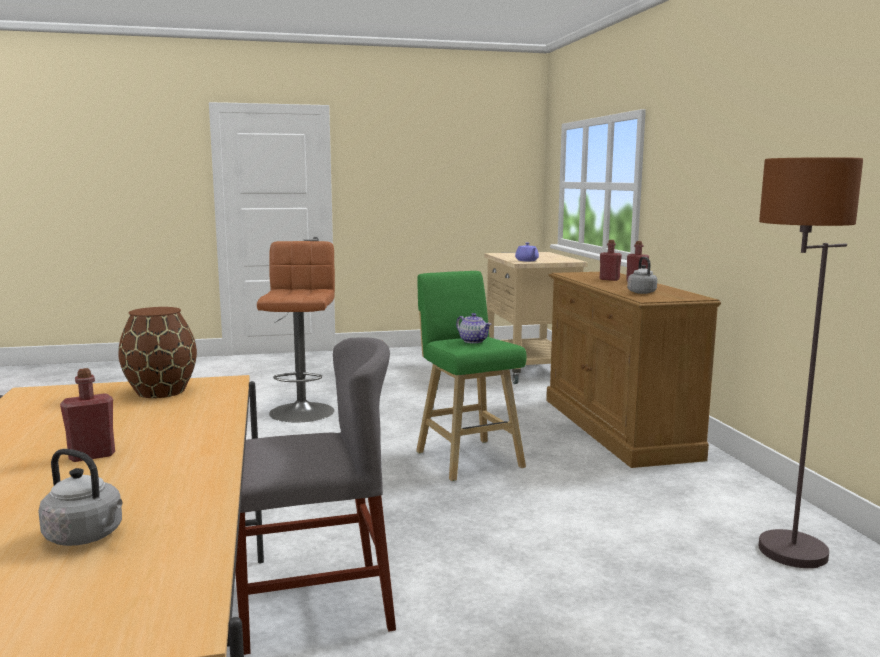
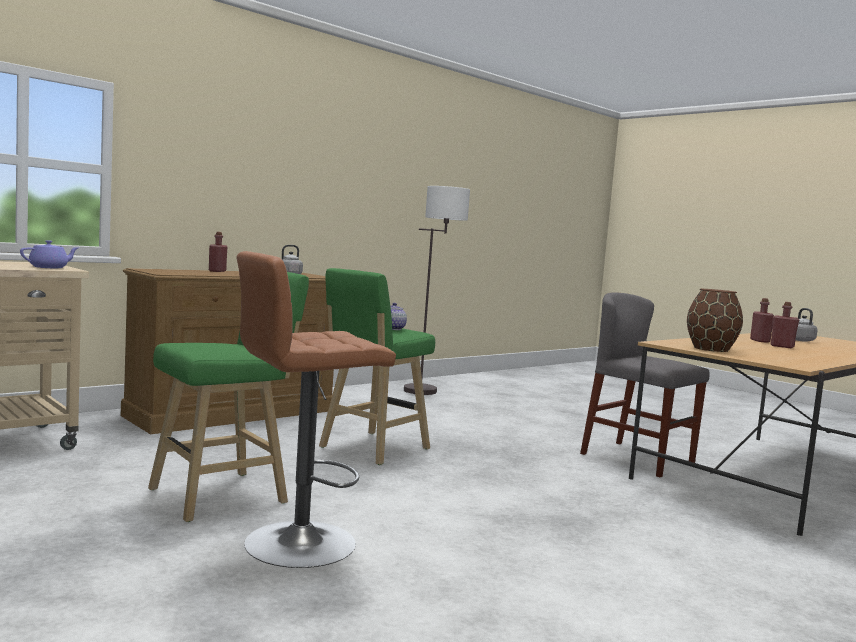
camera: 120 degrees left, 5 degrees down
(394, 406) = (224, 495): none -> green stool
(609, 279) = (208, 272): red bottle -> red bottle (760, 341)
(779, 556) = (428, 393): brown floor lamp -> white floor lamp

